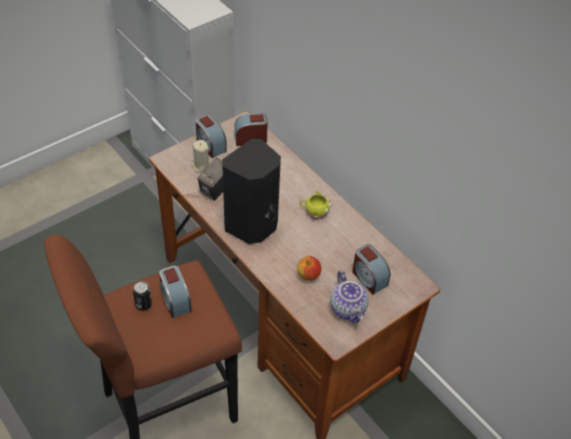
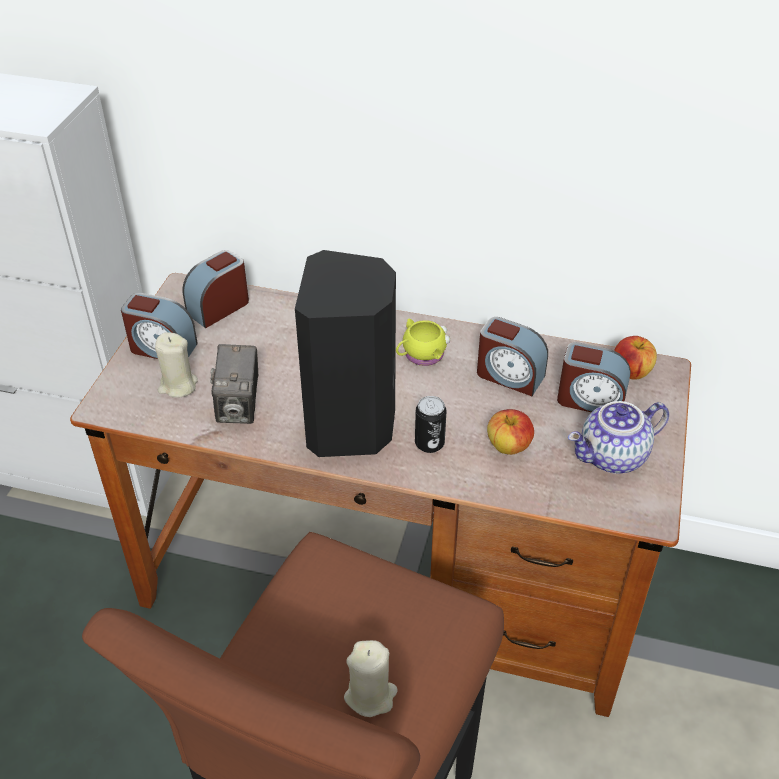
camera: 35 degrees left, 5 degrees down
(143, 305) = (298, 661): can -> can (429, 443)
(156, 334) = (370, 695): none -> beige candle
(175, 300) = (345, 616): alarm clock -> alarm clock (509, 375)
(348, 309) = (613, 458): teapot -> teapot turned 120 degrees clockwise
(403, 277) = (631, 372): none -> apple

